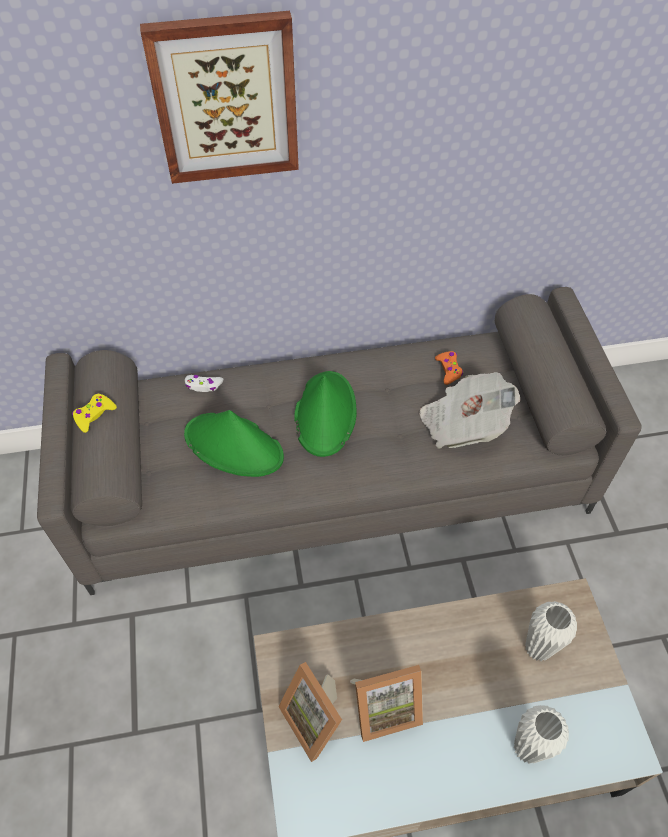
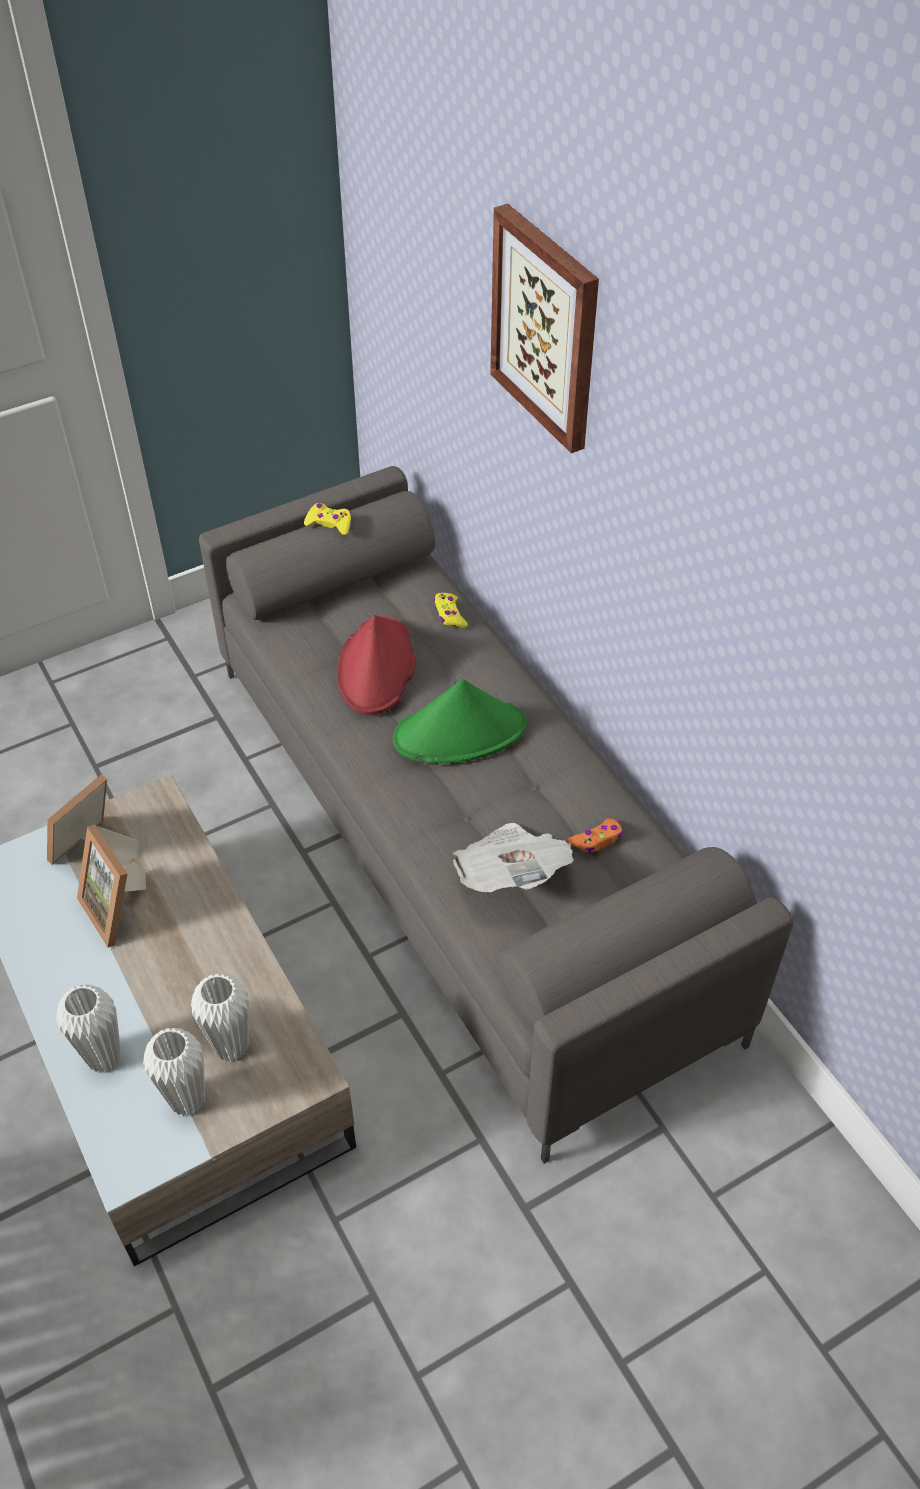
camera: 70 degrees right, 5 degrees down
(203, 385) = (449, 614): white game controller -> yellow game controller
(234, 446) = (377, 667): green hat -> red hat
(578, 691) = (187, 1100): none -> white vase

